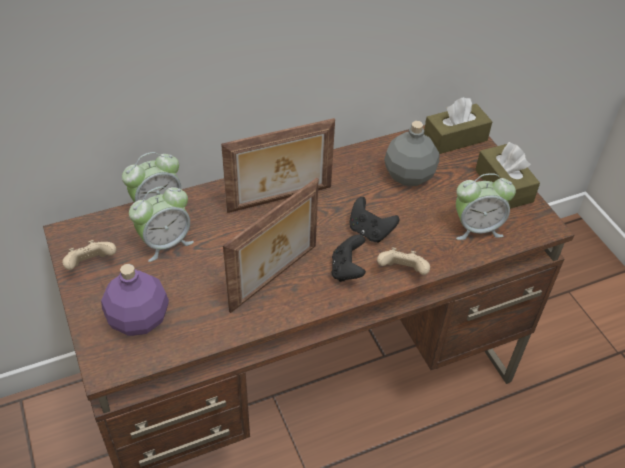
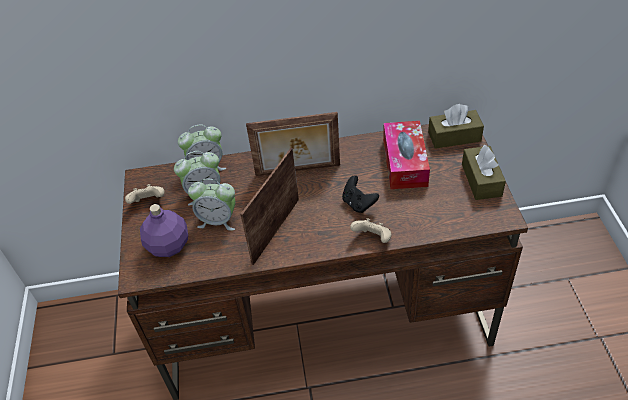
camera: 20 degrees right, 0 degrees up
(275, 278) = (274, 230): picture frame -> picture frame turned 150 degrees clockwise
(347, 270) = (330, 231): black game controller -> none
(408, 175) = (405, 162): grey bottle -> tissue box
(476, 228) = (446, 212): alarm clock -> alarm clock (218, 220)

